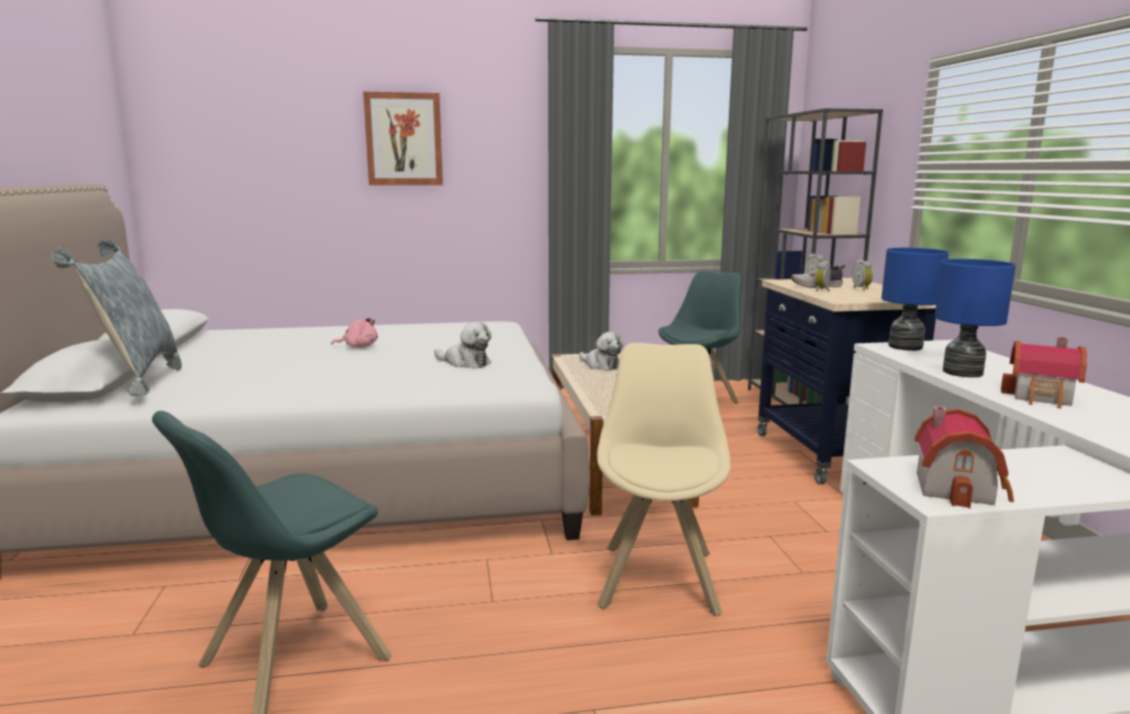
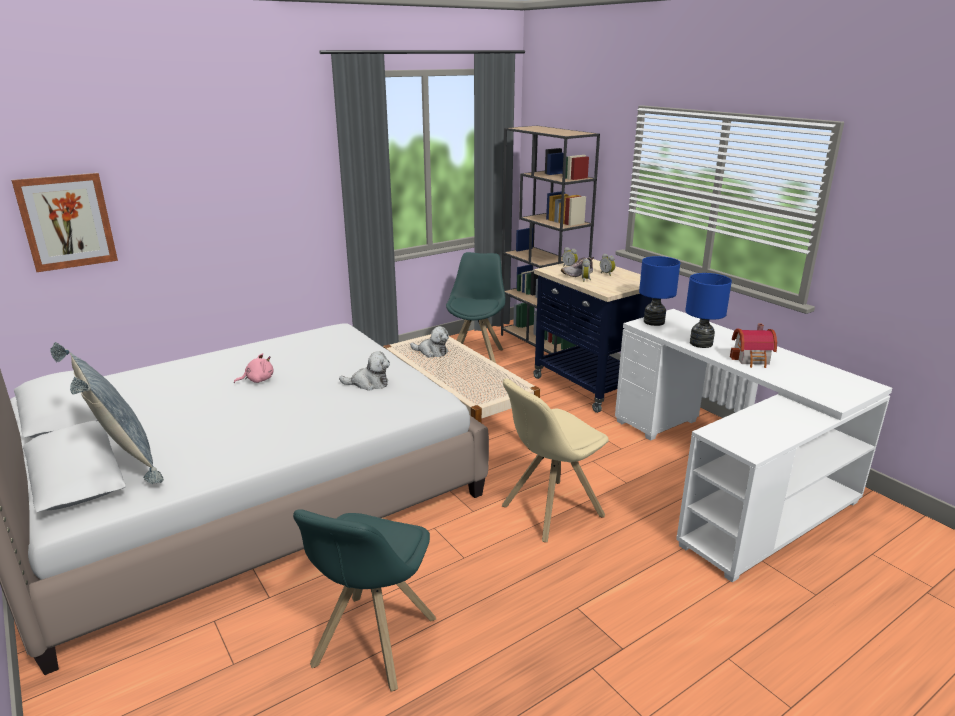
camera: 25 degrees left, 10 degrees up
(404, 139) = (209, 167): picture -> picture (67, 221)
(658, 578) = (551, 510): beige chair -> beige chair turned 105 degrees counterclockwise
(959, 487) = (755, 439): toy house -> none

